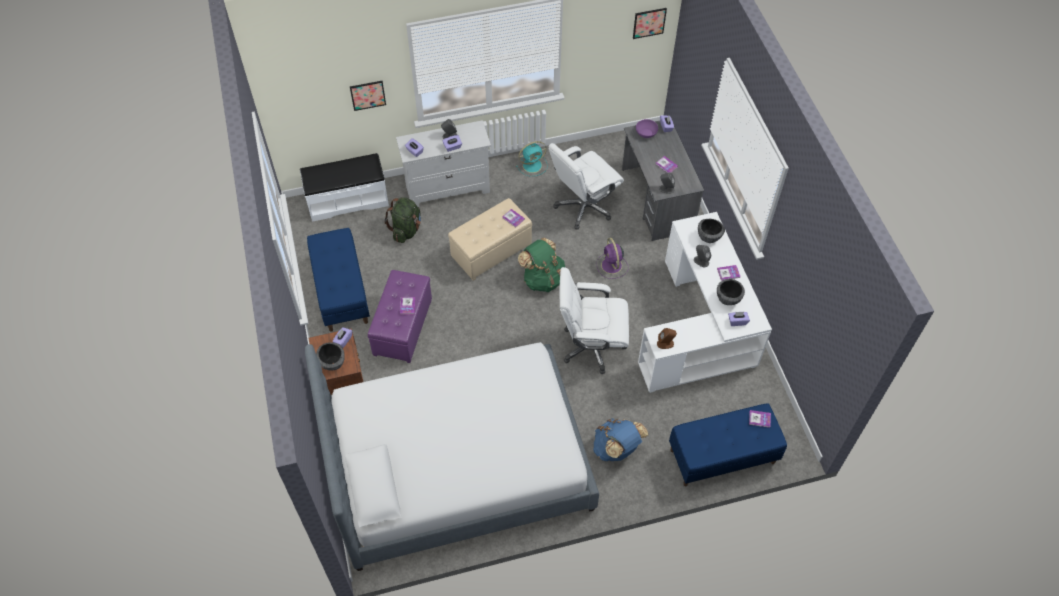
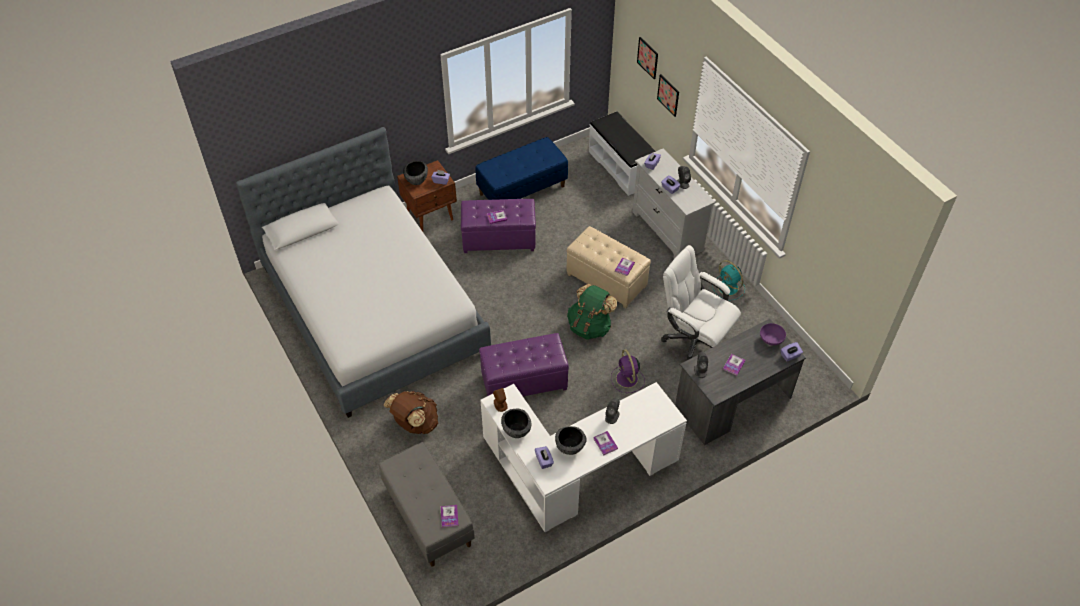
camera: 75 degrees right, 5 degrees down
(406, 230) = (606, 214): green backpack -> none
(591, 346) = (524, 381): white office chair -> purple ottoman
(612, 266) = (627, 379): purple fan -> purple fan turned 75 degrees counterclockwise
(616, 449) = (415, 423): blue backpack -> brown backpack
(649, 23) = (865, 261): picture -> picture (647, 57)
(708, 238) = (646, 418): bowl -> bowl (516, 431)
(722, 457) = (427, 516): blue bench -> grey bench

